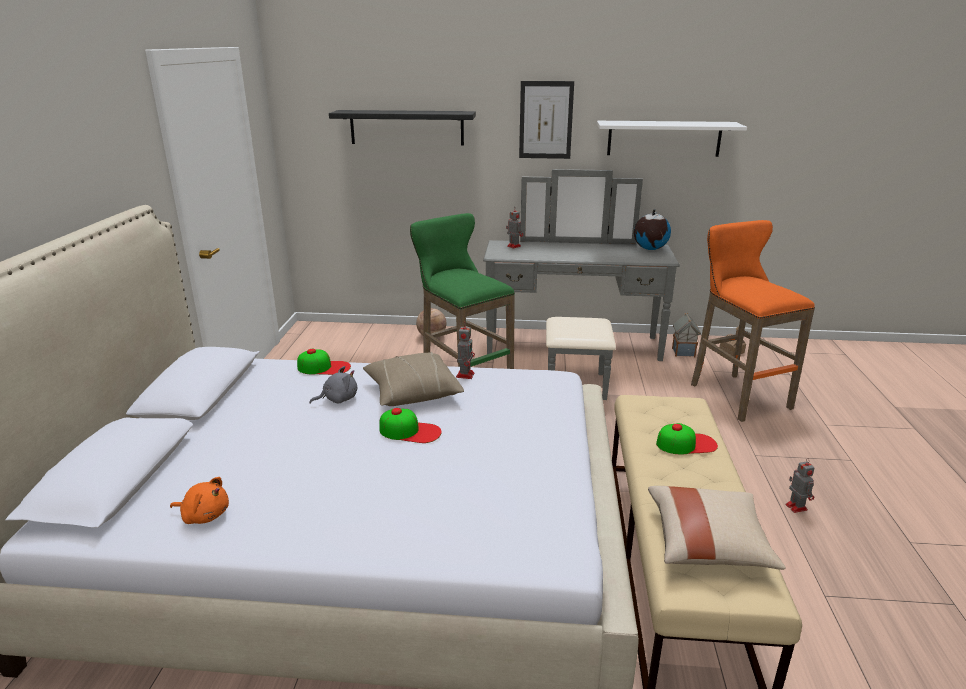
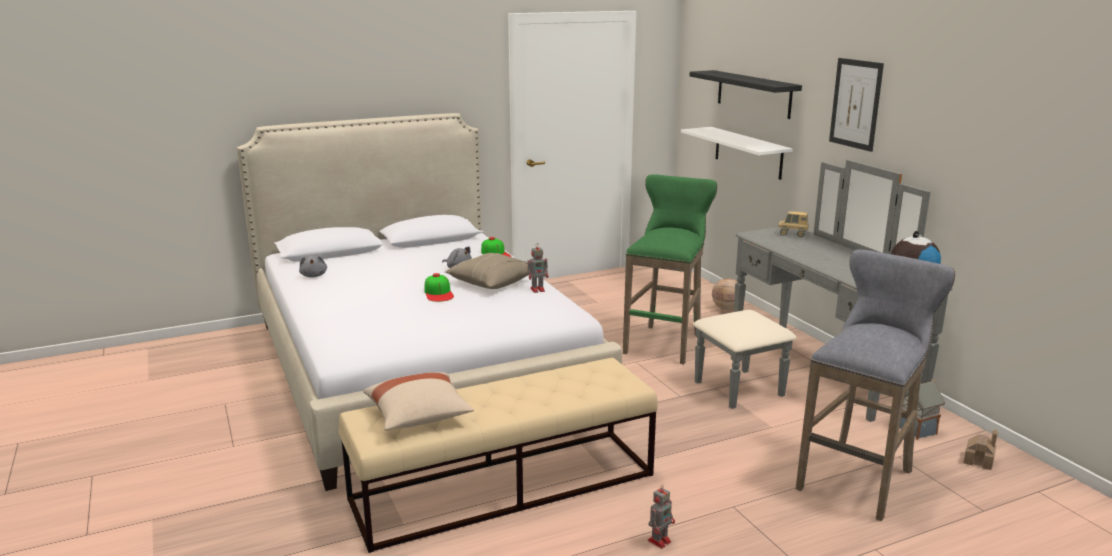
camera: 60 degrees right, 5 degrees down
(204, 515) = (314, 276): orange plush toy -> grey plush toy
(513, 246) = (792, 234): toy robot -> toy truck
(664, 138) = (966, 146): white shelf -> white shelf (748, 152)
(686, 444) = (554, 392): cap -> none
(735, 394) = (858, 478): orange stool -> grey stool

